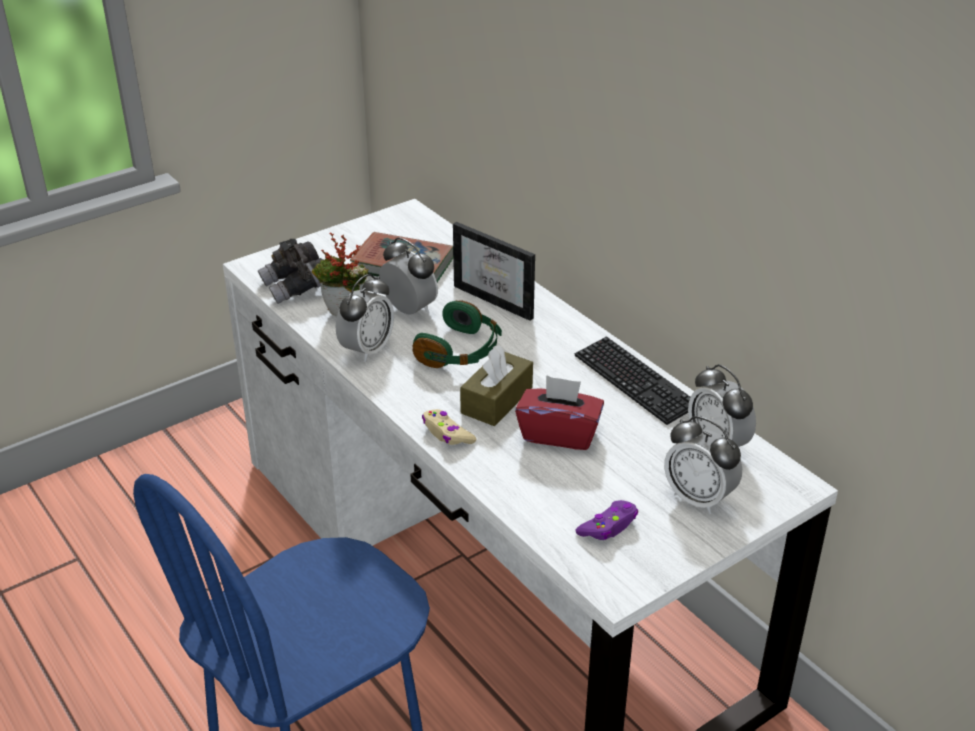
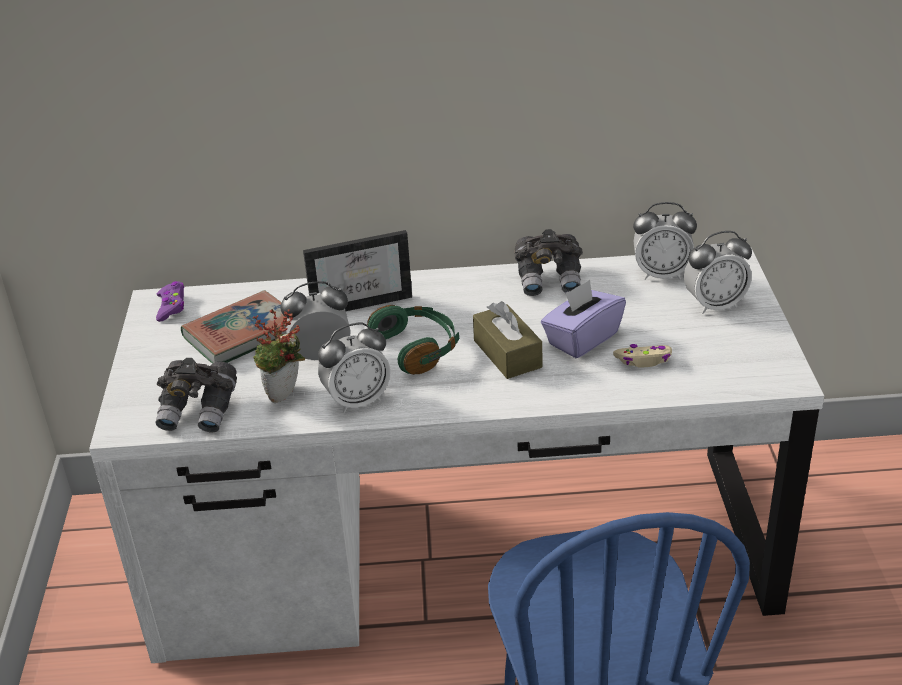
camera: 55 degrees left, 0 degrees up
(367, 350) = (357, 400): alarm clock -> alarm clock turned 90 degrees clockwise
(447, 434) = (528, 396): beige game controller -> beige game controller (644, 360)
(559, 434) = (582, 339): red tissue box -> purple tissue box
(608, 526) = (715, 357): purple game controller -> purple game controller (171, 306)
(634, 382) = (549, 279): keyboard -> grey binoculars

